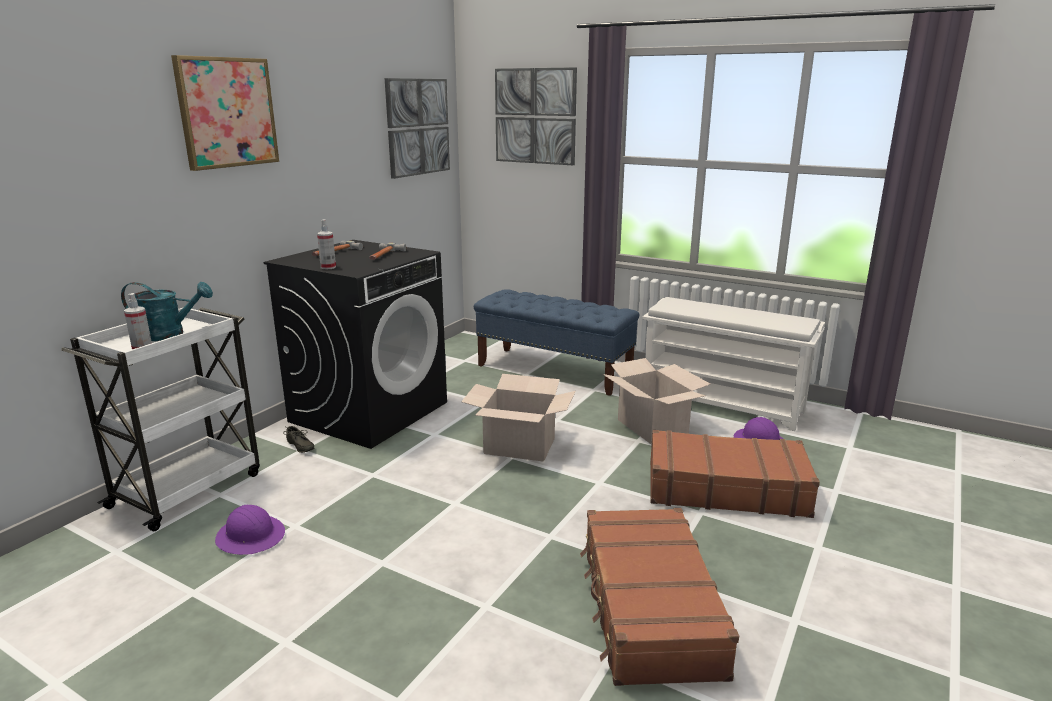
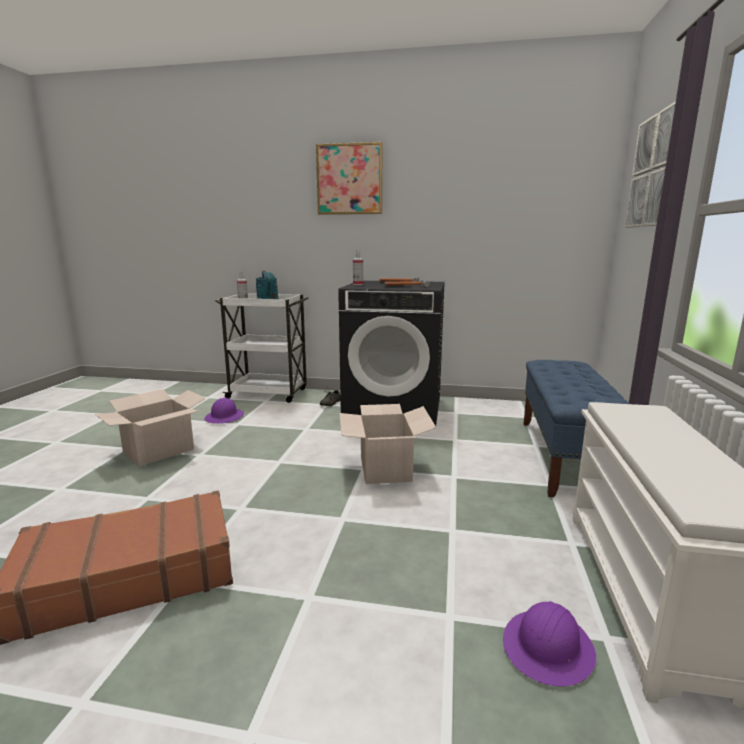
camera: 70 degrees right, 5 degrees down
(417, 127) = (549, 194): picture -> none
(651, 427) = (496, 535): cardboard box -> cardboard box (159, 451)
(725, 488) = (378, 615): brown suitcase -> none

